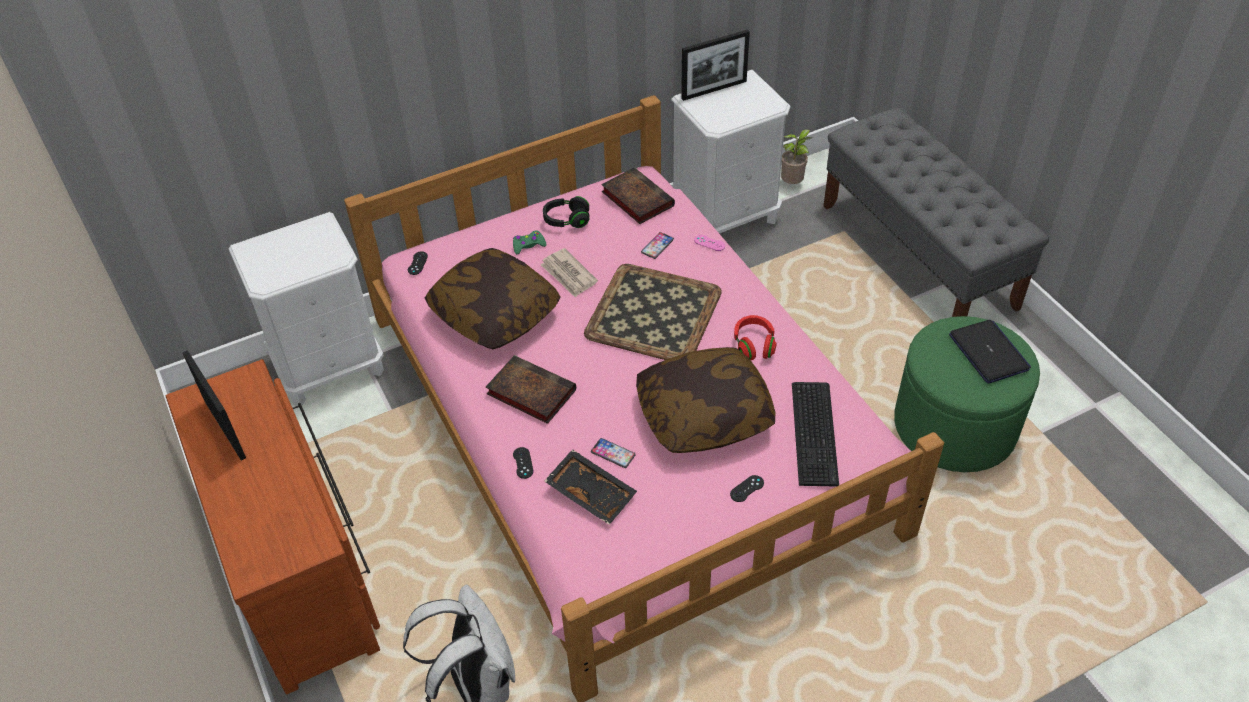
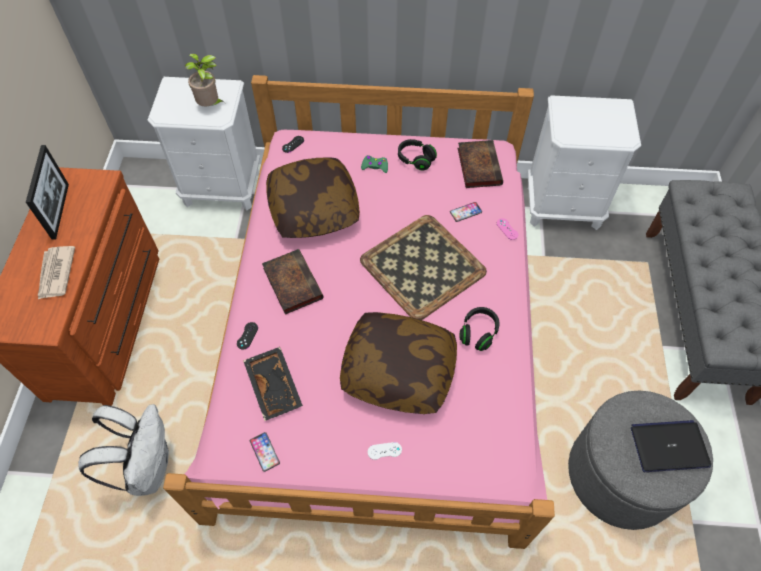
camera: 30 degrees right, 10 degrees up
(568, 275) = (385, 204): newspaper -> newspaper (56, 274)
(613, 453) = (311, 364): phone -> phone (264, 452)
(714, 90) = (586, 104): picture frame -> none
(747, 488) = (384, 451): black game controller -> white game controller
(754, 345) = (478, 333): red headphones -> black headphones
(793, 183) = (634, 203): potted plant -> potted plant (210, 106)
(816, 432) = (472, 434): keyboard -> none
(954, 426) = (621, 474): green ottoman -> grey ottoman
(989, 353) = (669, 446): laptop -> laptop turned 105 degrees counterclockwise

